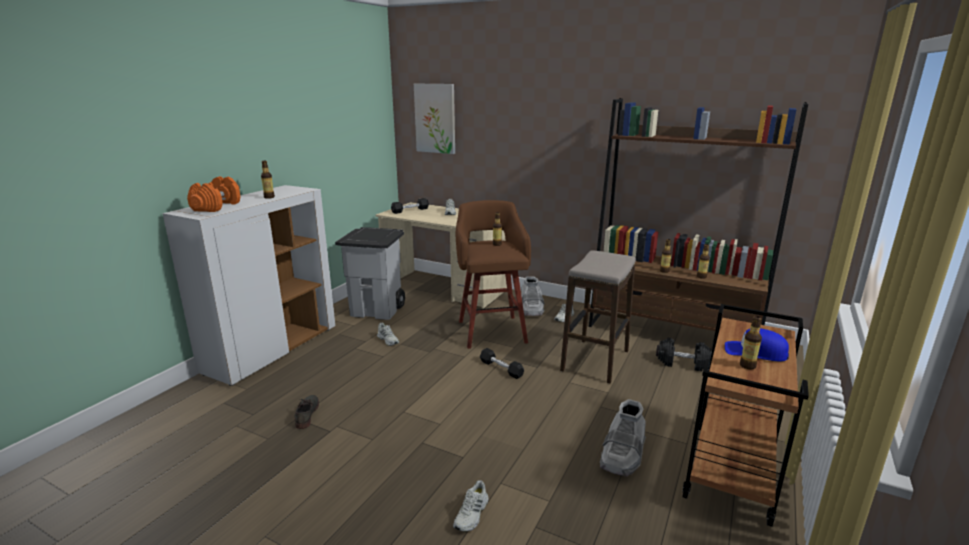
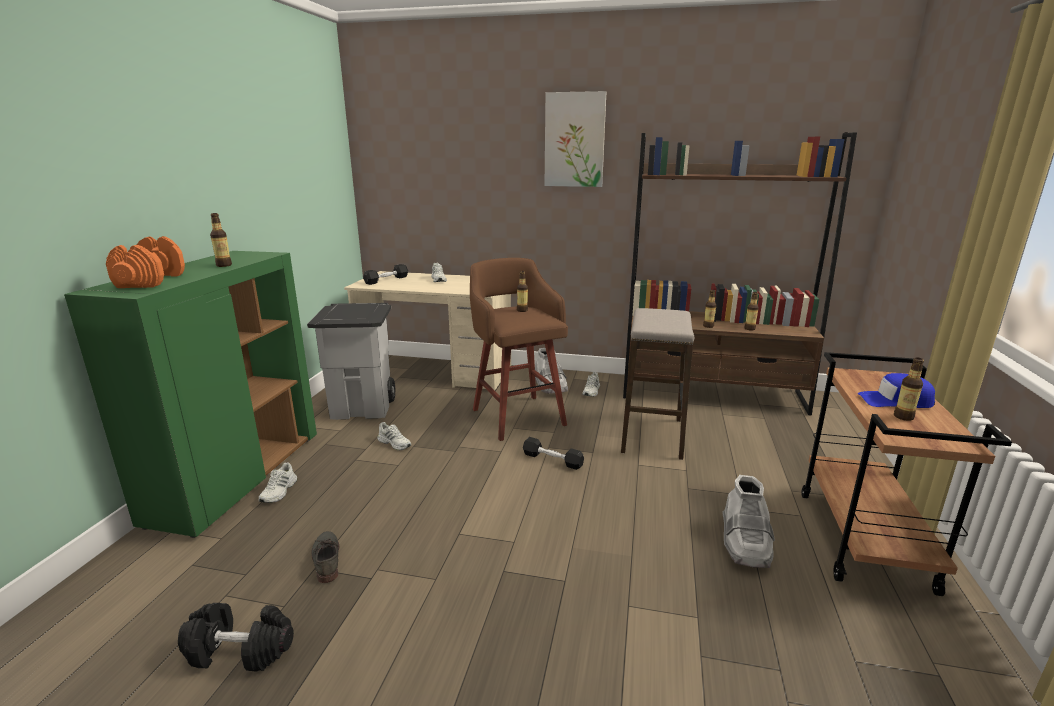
camera: 15 degrees left, 0 degrees up
(272, 350) = (238, 477): white cabinet -> green cabinet
(435, 118) = (409, 165): picture -> picture (574, 140)
(472, 514) = (616, 657): white shoe -> white shoe (279, 491)
(683, 363) = (742, 426): black dumbbell -> black dumbbell (241, 650)

